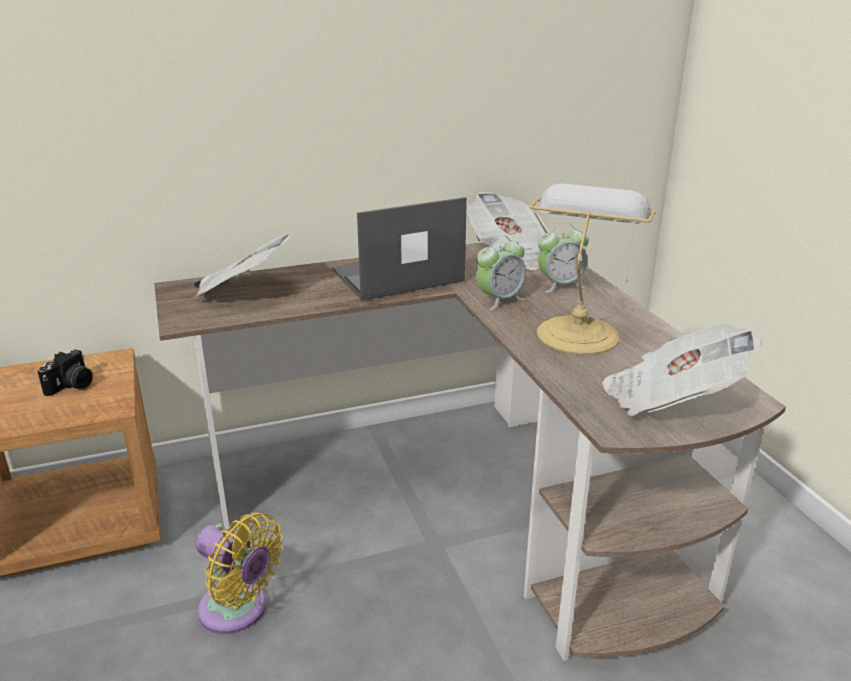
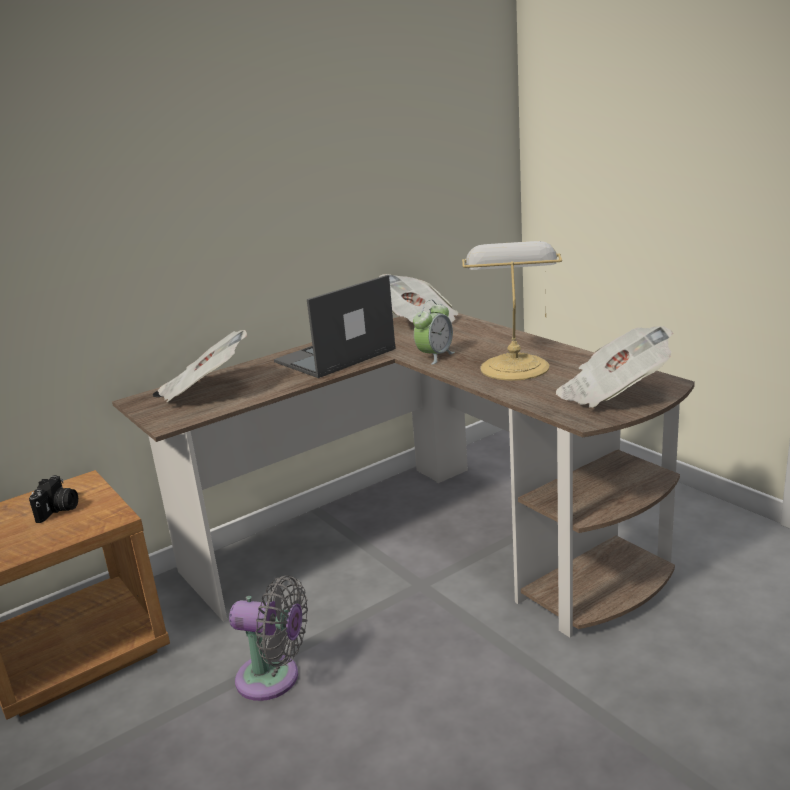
camera: 15 degrees left, 5 degrees down
(238, 611) = (274, 679): yellow fan -> grey fan
(560, 285) = (476, 337): alarm clock -> none

